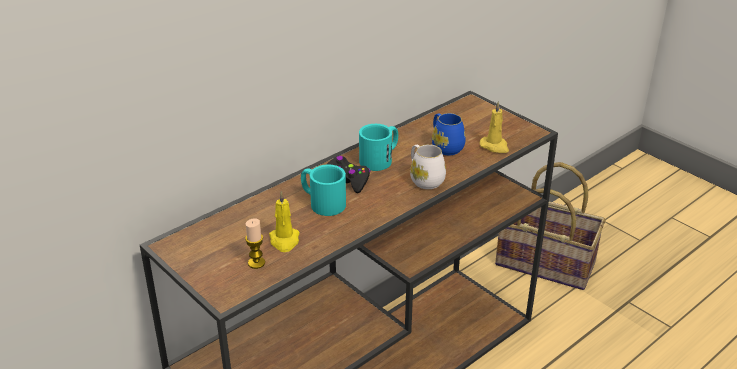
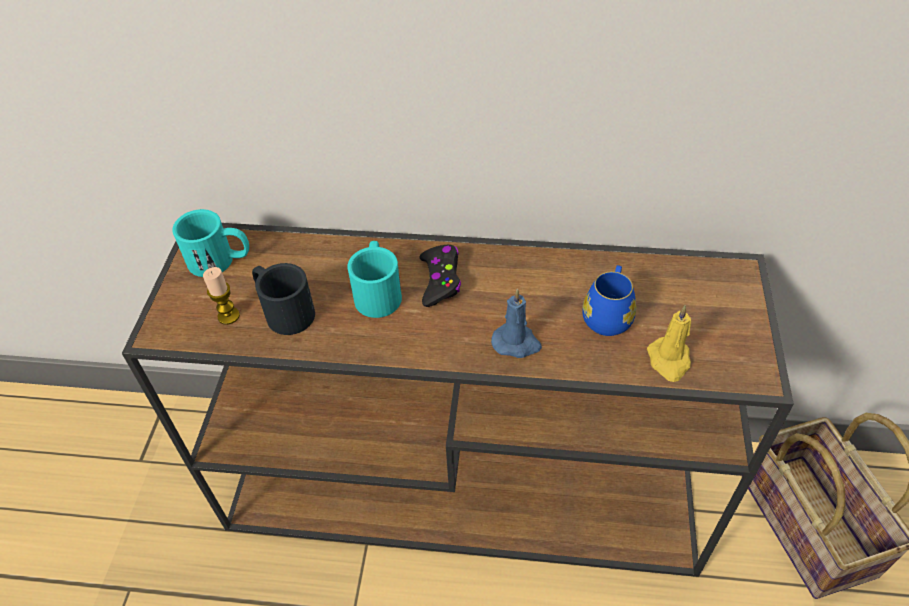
camera: 50 degrees right, 15 degrees up
(284, 241) = (283, 310): yellow candle -> black mug
(380, 159) = (512, 279): turquoise mug -> turquoise mug (220, 260)
(424, 179) = (516, 343): white mug -> blue candle

